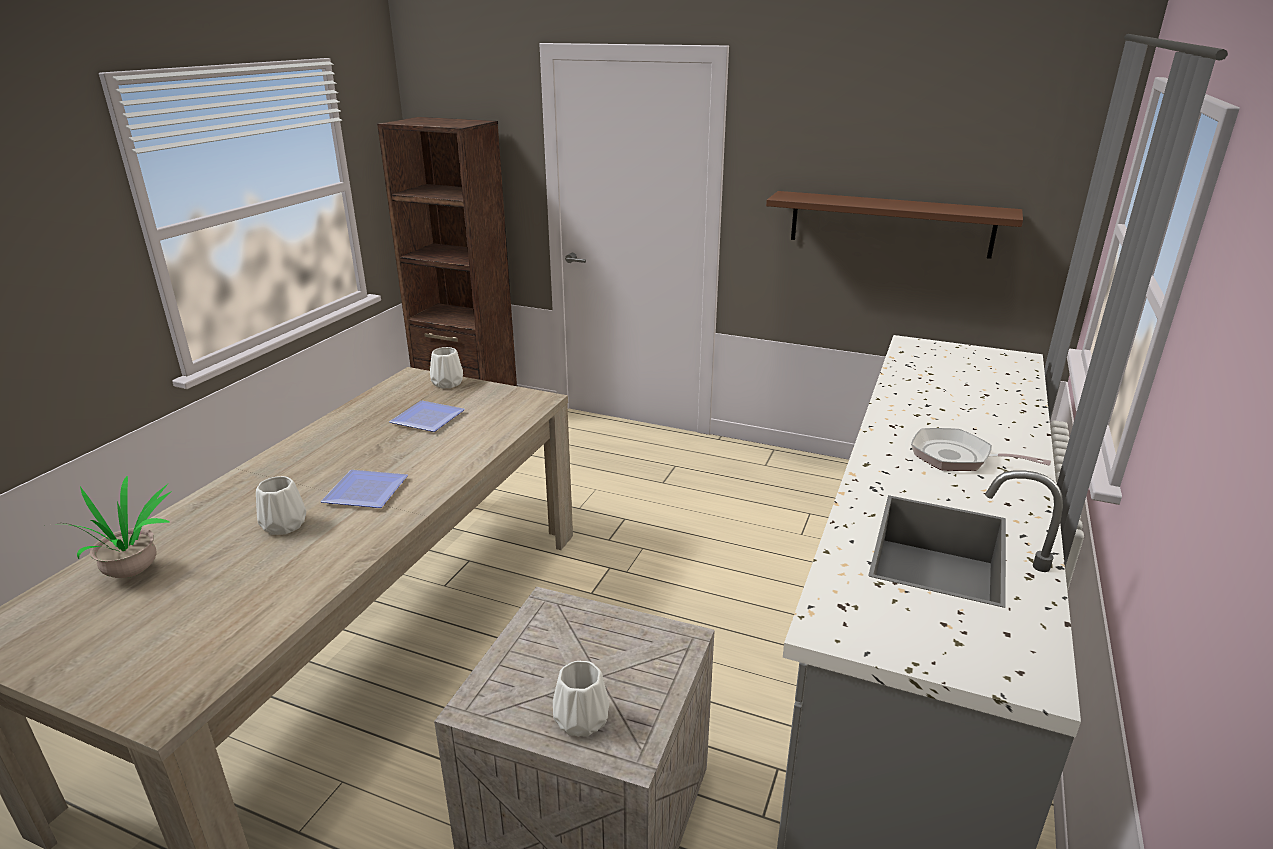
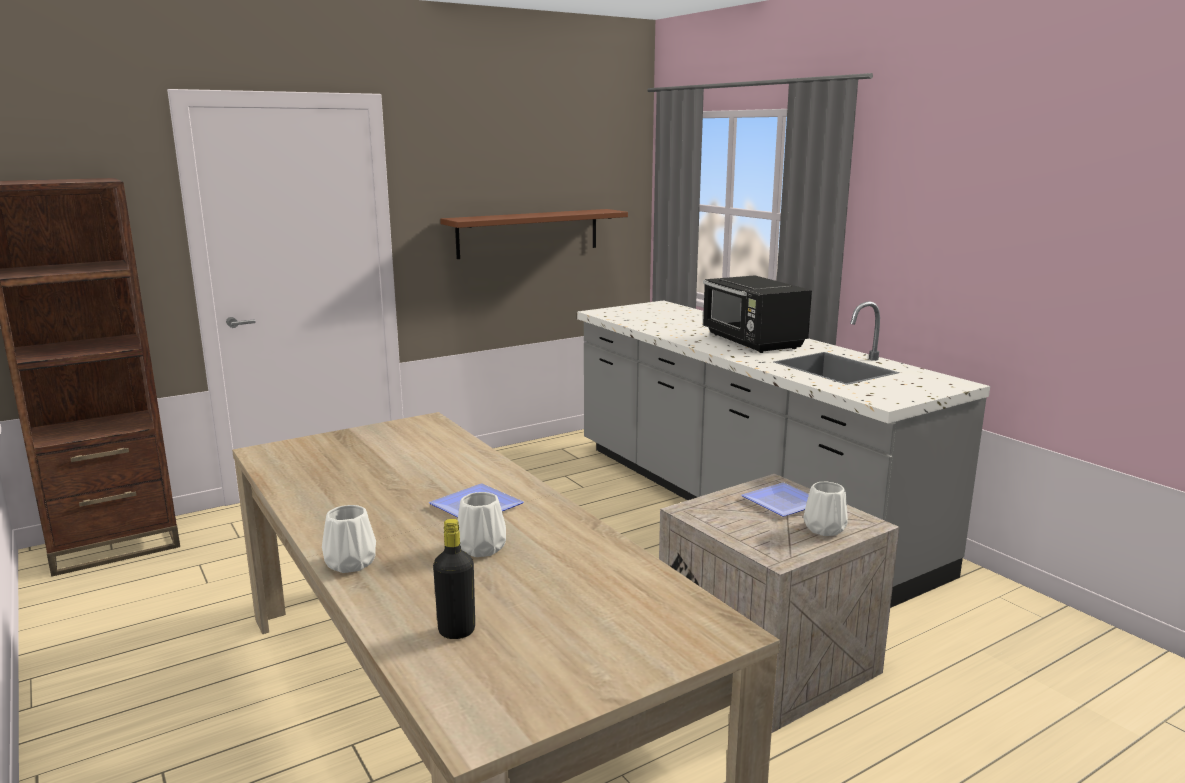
camera: 55 degrees left, 10 degrees down
(133, 571) = (456, 631): potted plant -> black bottle
(425, 419) = (375, 463): plate -> plate (782, 504)
(448, 383) = (315, 441): white vase -> white vase (349, 563)
(957, 457) = (752, 342): frying pan -> black microwave

